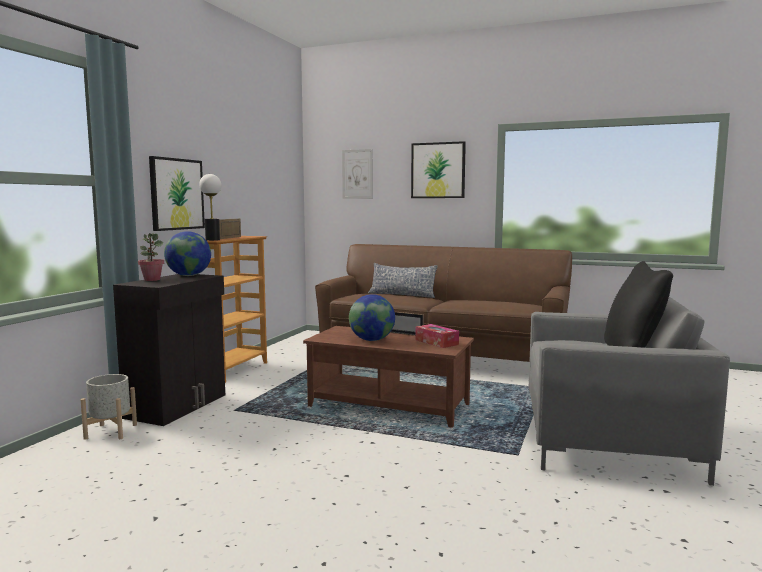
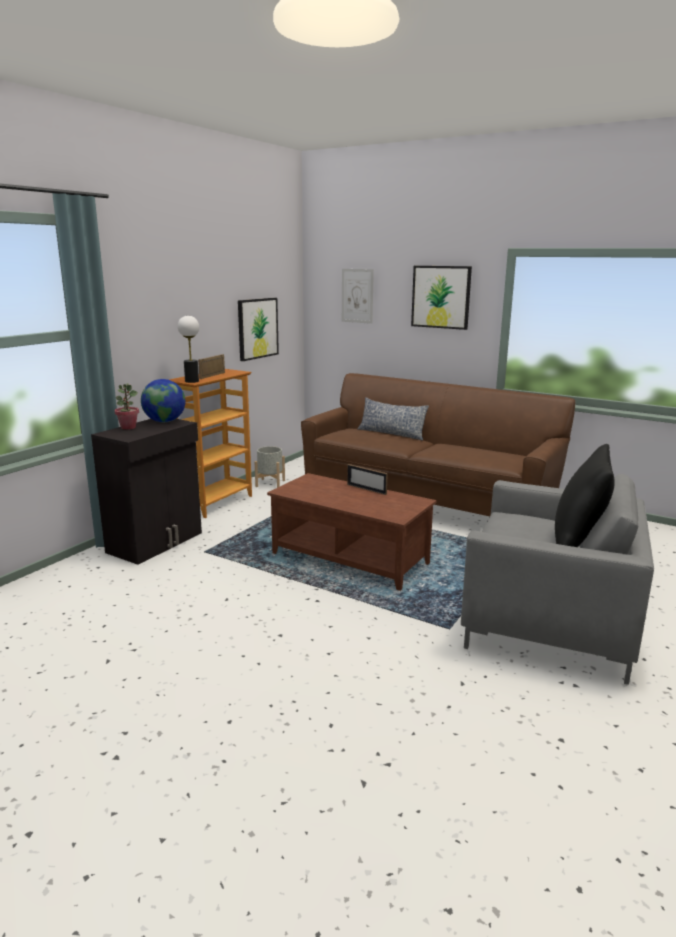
camera: 10 degrees right, 10 degrees up
(110, 431) = (92, 566): grey planter -> grey planter (270, 483)
(176, 194) = (157, 335): picture -> picture (257, 328)
(372, 340) = (332, 497): globe -> none
(436, 342) = (395, 504): tissue box -> none

